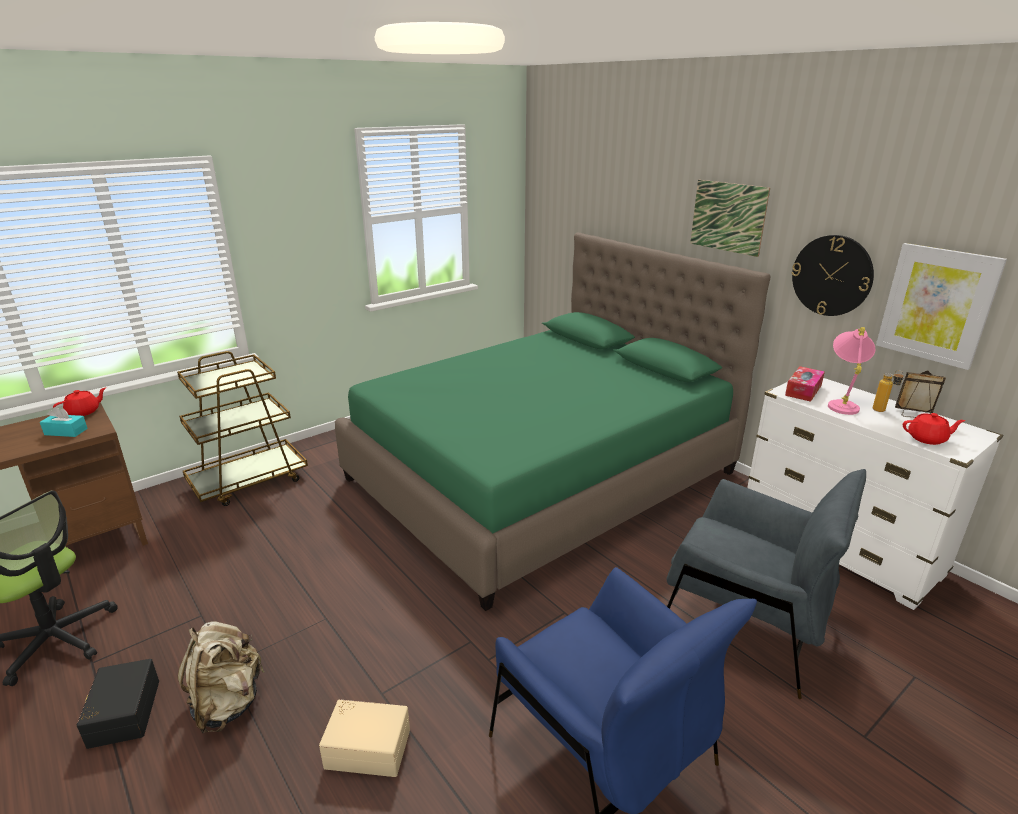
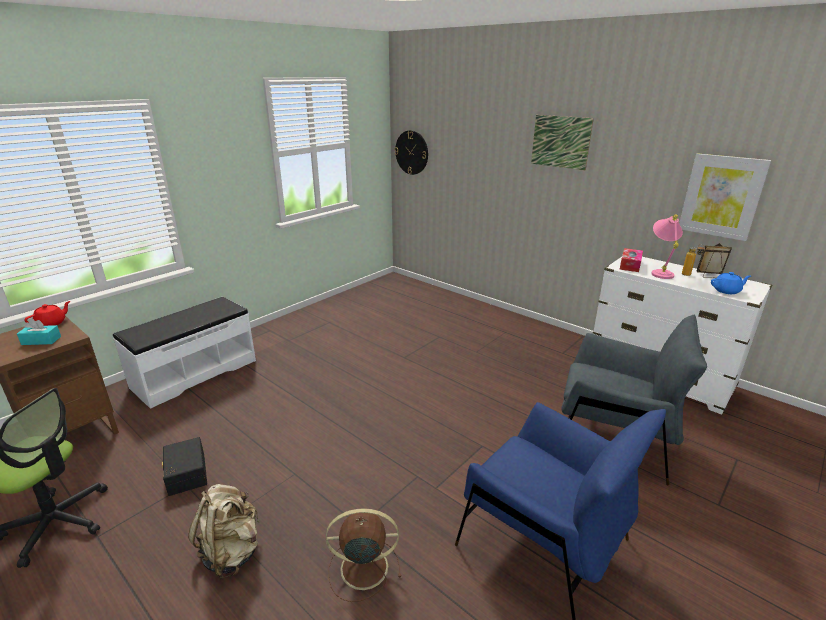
camera: 10 degrees left, 0 degrees up
(122, 713) = (139, 574): black storage box -> black storage box (185, 474)
(249, 481) = (194, 373): brown cart -> white bench
(368, 746) = (362, 568): beige storage box -> brown fan
(541, 476) = (432, 347): green bed -> none
(832, 275) = (642, 180): wall clock -> wall clock (412, 152)
(927, 439) = (727, 291): red teapot -> blue teapot

